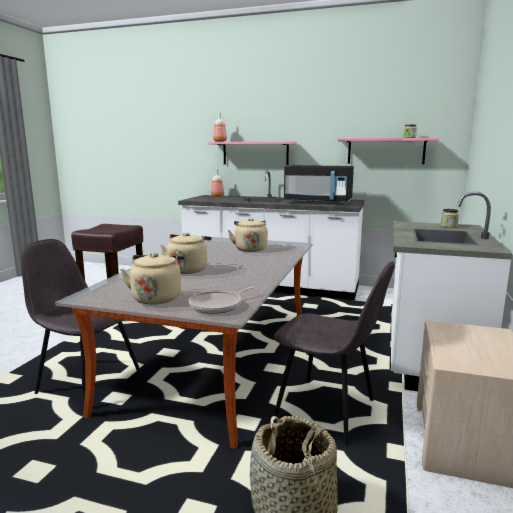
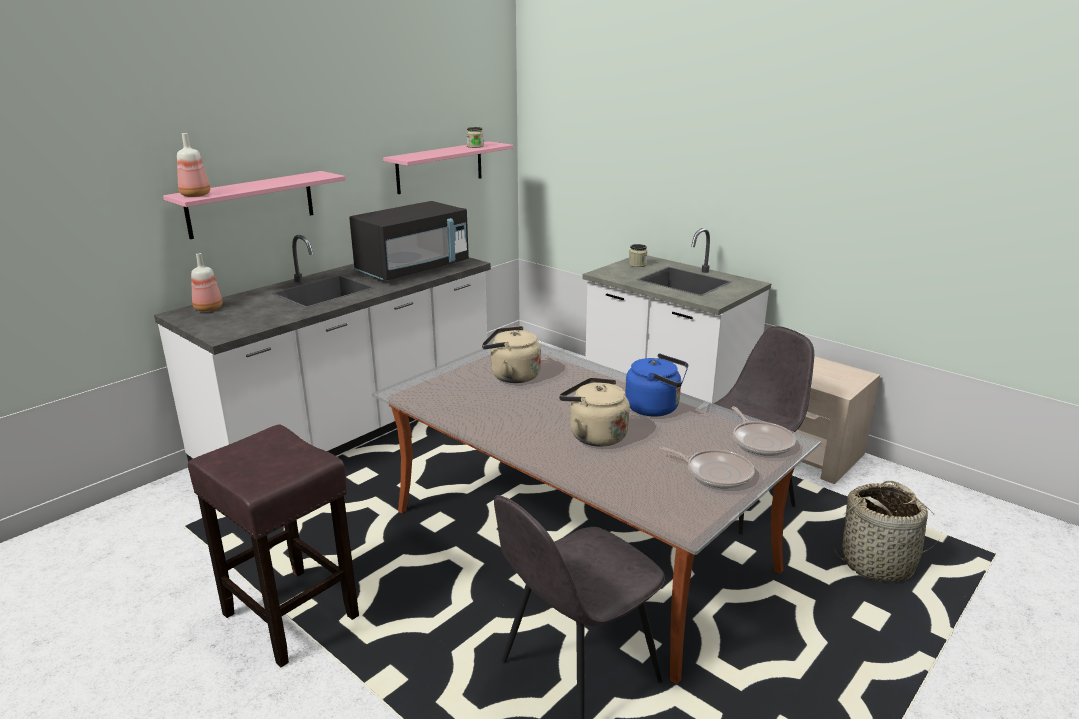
camera: 65 degrees left, 10 degrees up
(157, 298) = (715, 473): beige kettle -> frying pan
(243, 277) = (656, 408): none -> blue kettle

